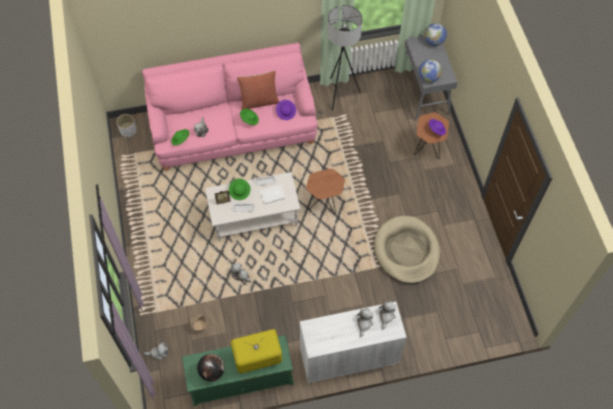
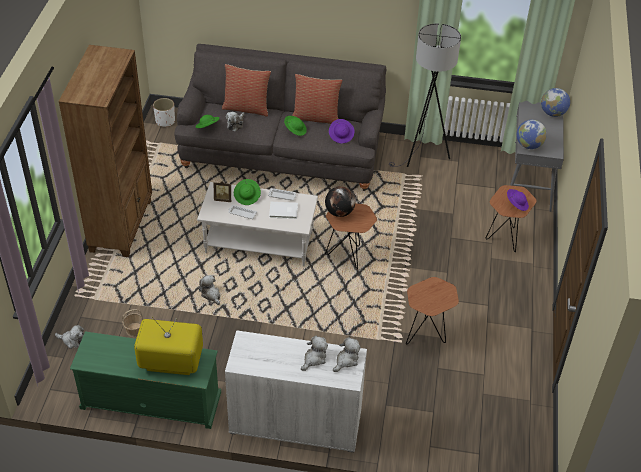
camera: 20 degrees right, 15 degrees down
(144, 239) = (122, 225): none -> brown bookcase
(201, 110) = (246, 108): none -> pillow
(212, 371) = (109, 358): globe -> globe (339, 212)
(234, 130) = (282, 154): pink sofa -> grey sofa
(406, 251) = (426, 335): beige dog bed -> brown side table

